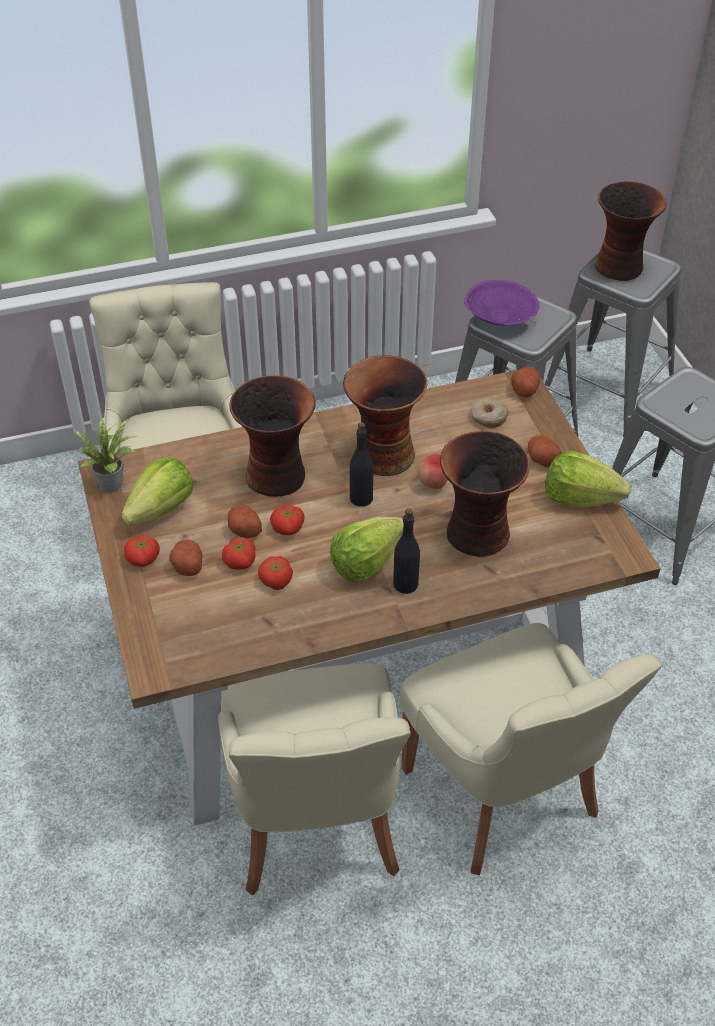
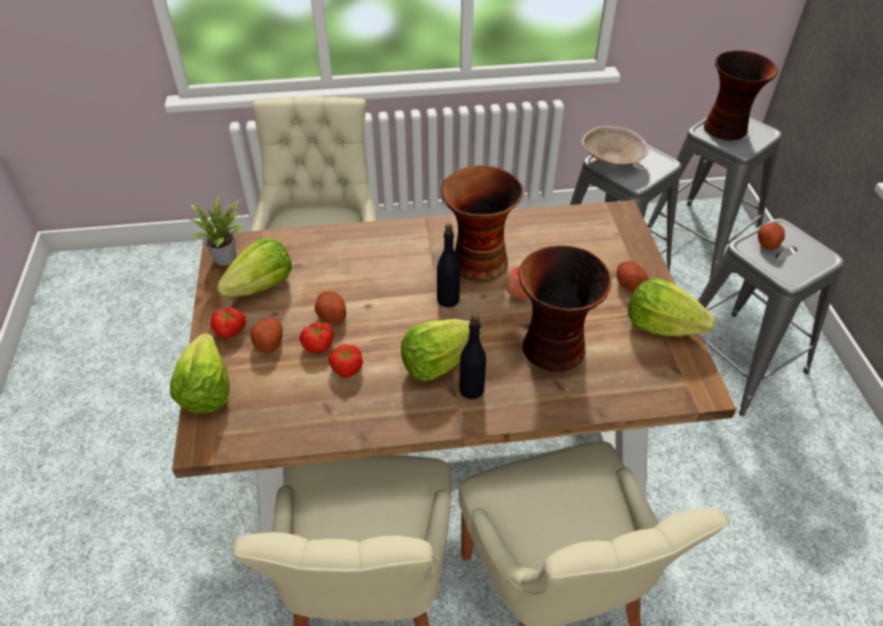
camera: 10 degrees right, 0 degrees up
(140, 621) = (206, 390): none -> lettuce
(278, 476) = (376, 269): vase -> none
(288, 528) = (372, 318): tomato -> none
(488, 418) = (584, 240): donut -> none
(501, 318) = (613, 160): purple bowl -> beige bowl
(524, 389) = (622, 218): potato -> potato (768, 242)

